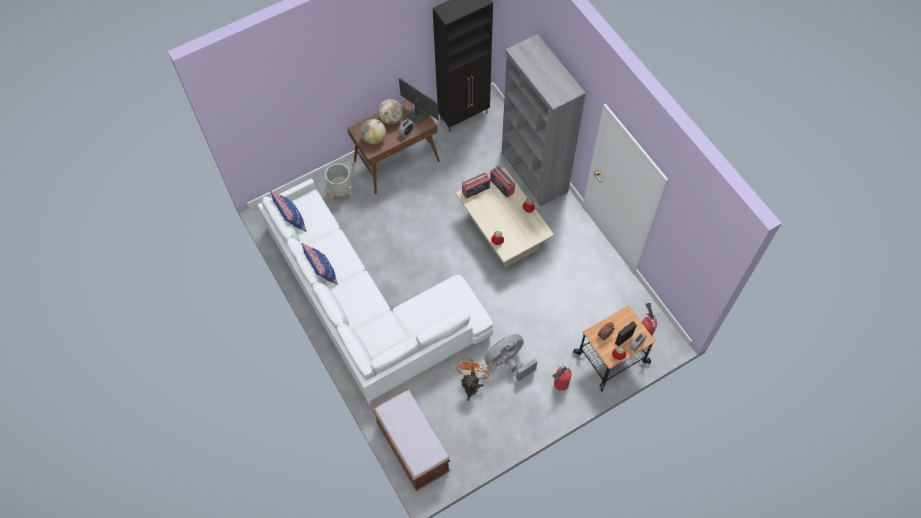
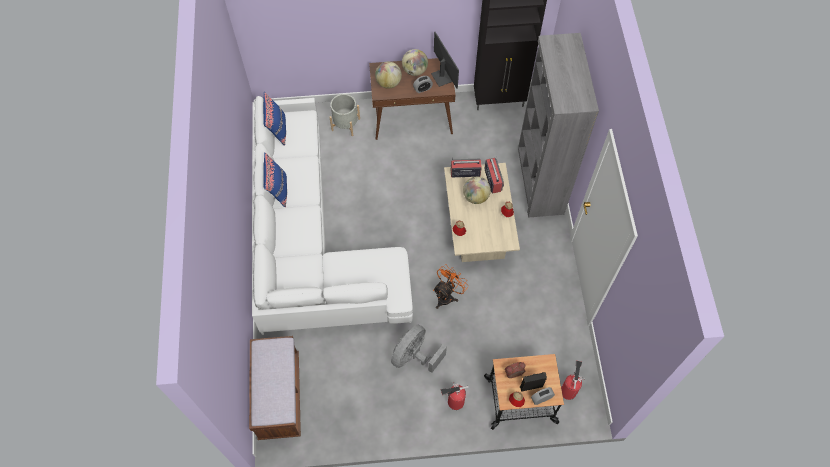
camera: 25 degrees right, 0 degrees up
(472, 384) = (368, 361): orange fan -> orange fan (447, 295)
(495, 206) = (475, 197): none -> globe
(508, 362) = (414, 356): grey fan -> grey fan turned 45 degrees counterclockwise

